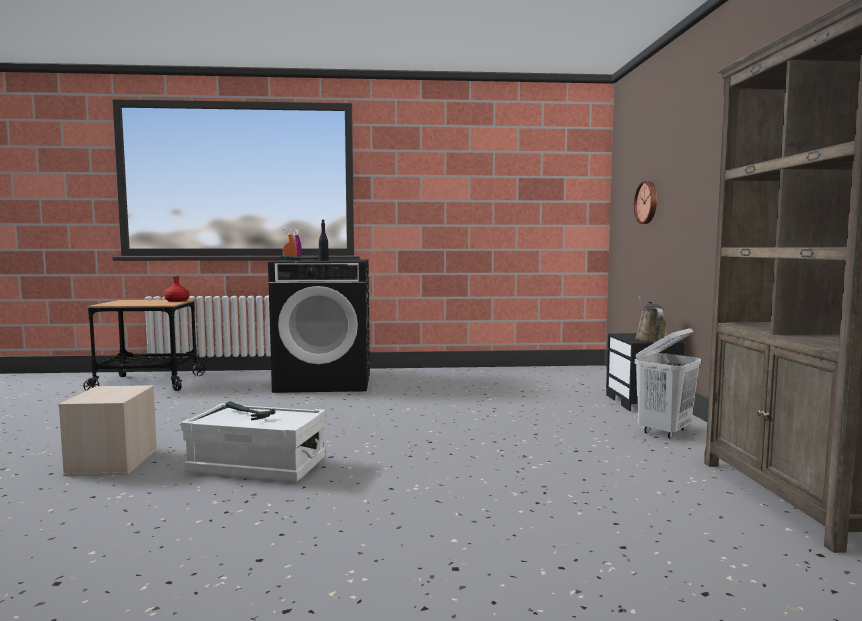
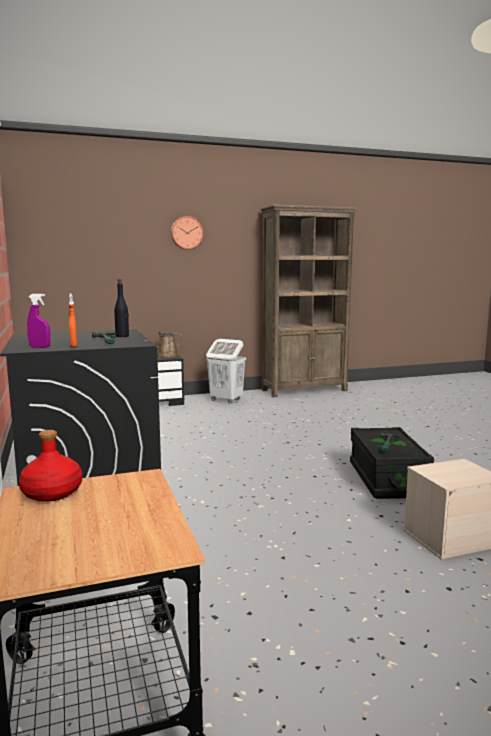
camera: 105 degrees left, 5 degrees up
(257, 466) = (386, 479): white storage box -> black storage box
(647, 202) = (99, 257): wall clock -> wall clock (186, 233)

